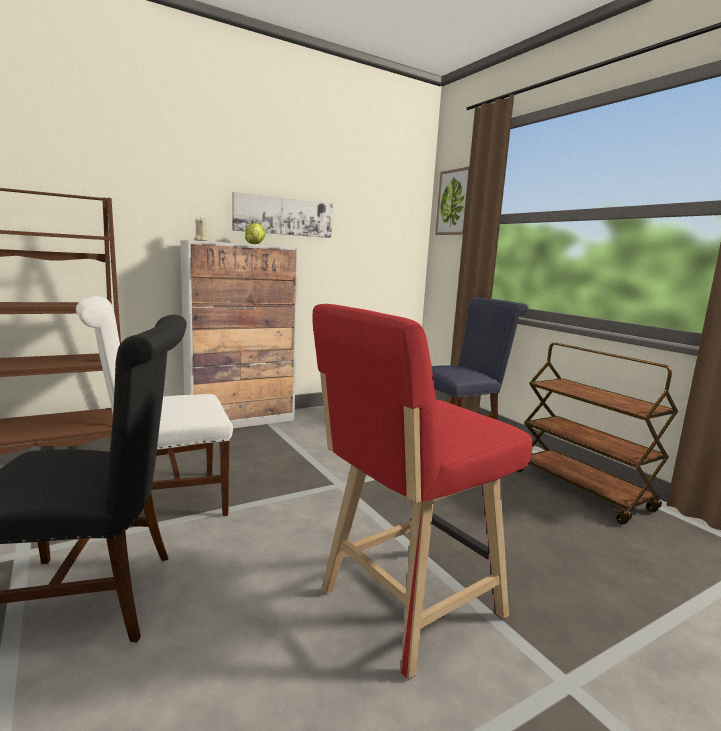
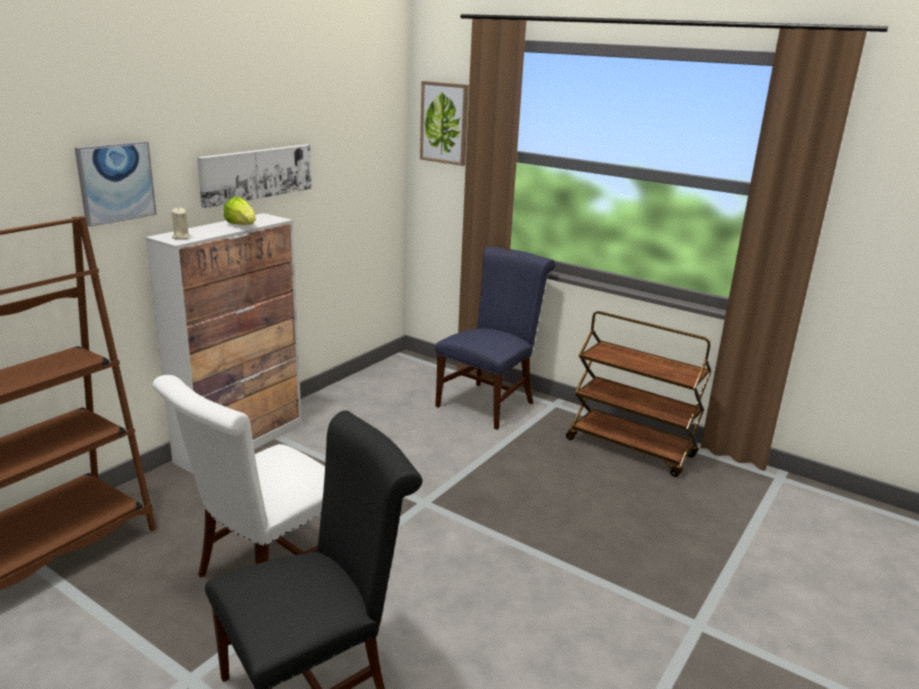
camera: 25 degrees left, 10 degrees up
(162, 195) = (116, 182): none -> picture
(404, 607) = (565, 608): red stool -> none

